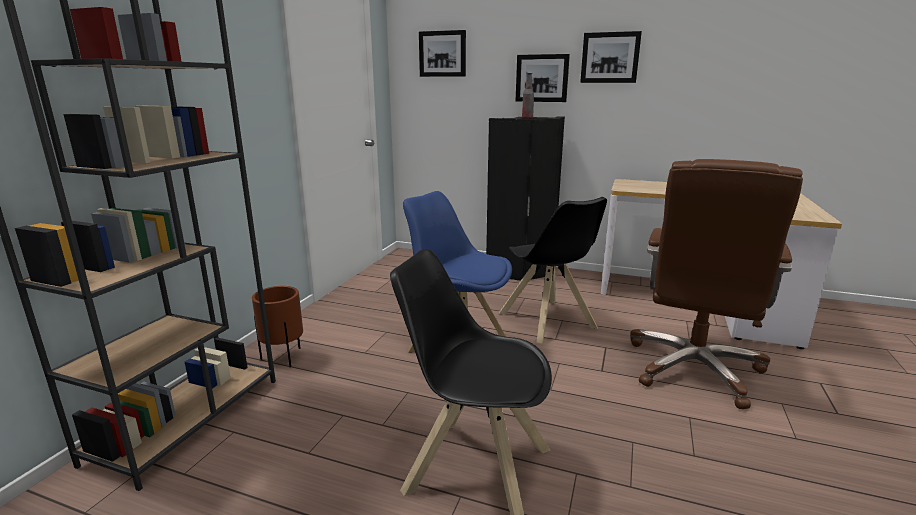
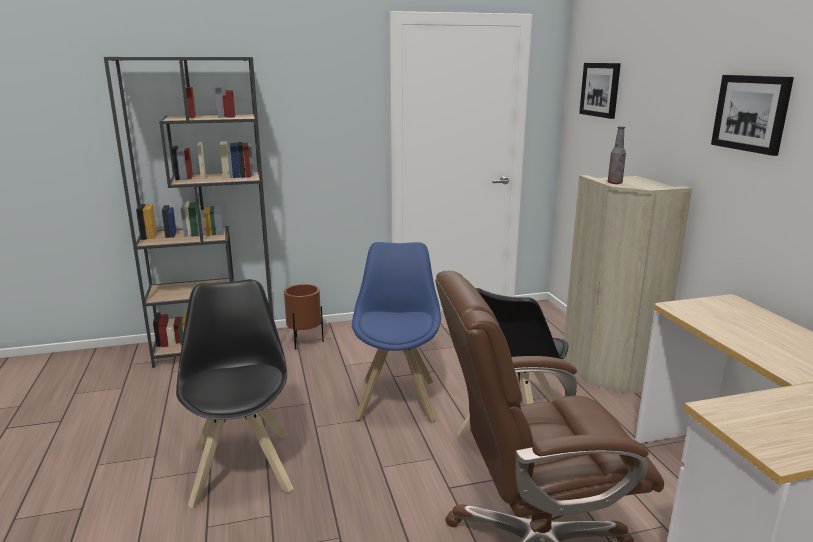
camera: 55 degrees right, 0 degrees up
(520, 270) = (609, 373): black cabinet -> beige cabinet
(542, 78) = (678, 131): picture -> none

